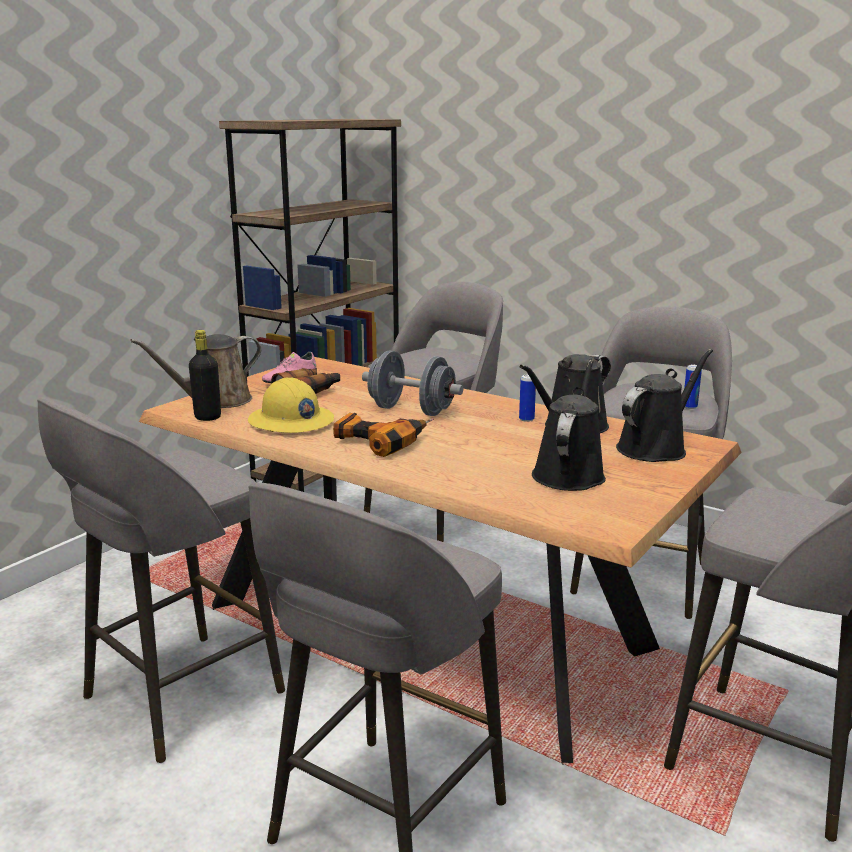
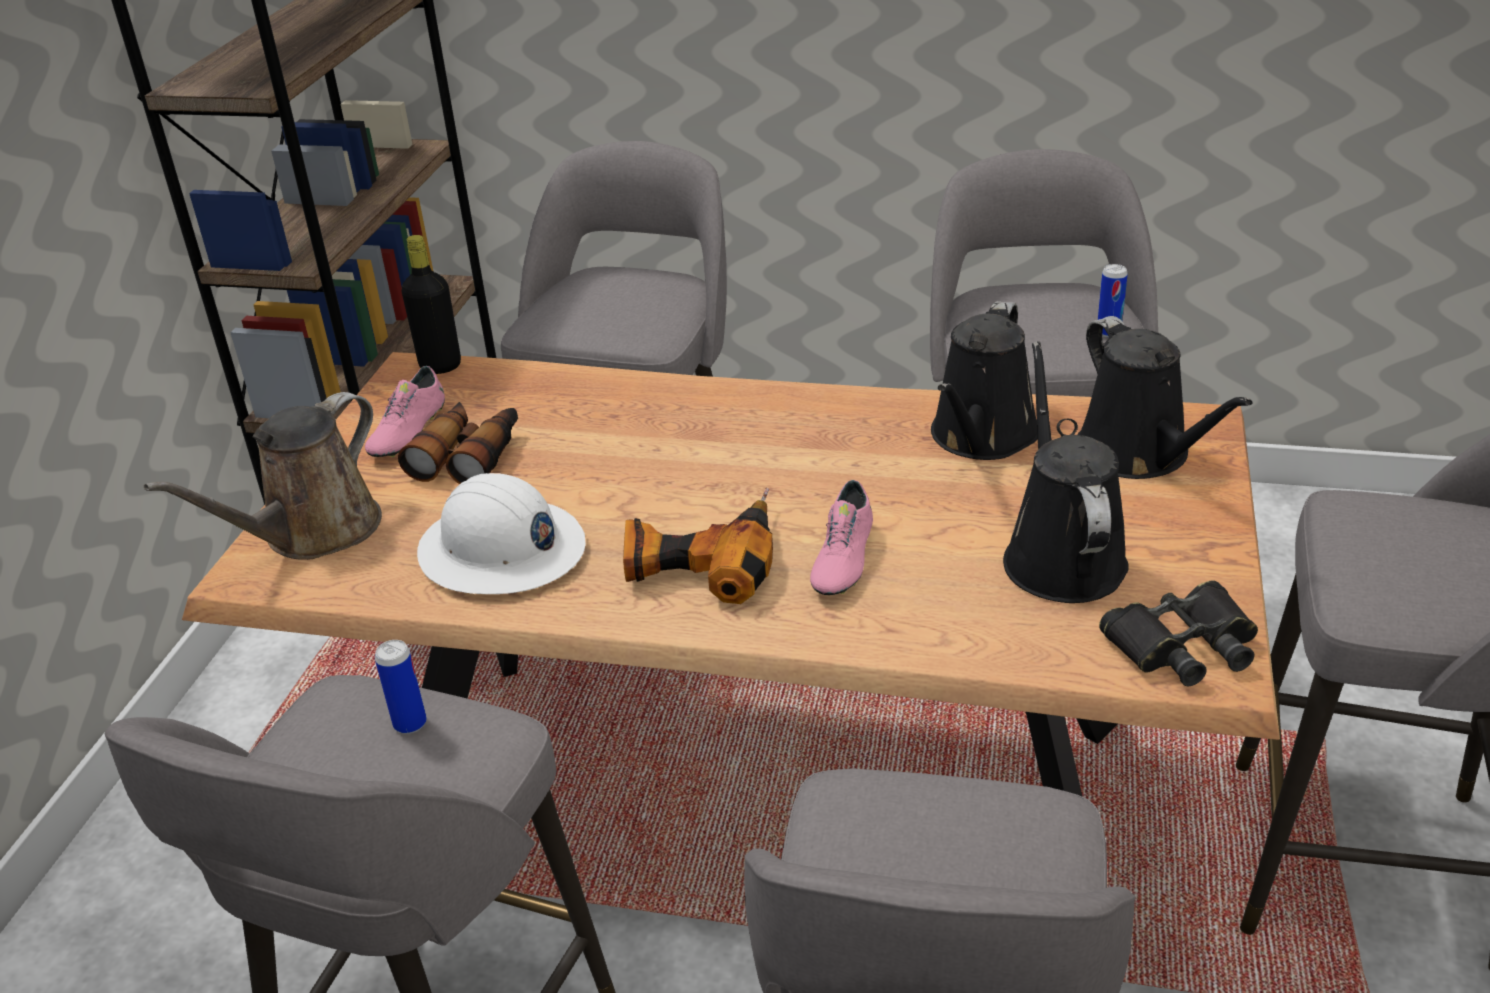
camera: 20 degrees left, 15 degrees up
(207, 417) = (334, 583): black bottle -> black bottle (440, 366)
(290, 421) = (502, 552): yellow hard hat -> white hard hat
(411, 410) = (692, 462): grey dumbbell -> none
(451, 453) = (842, 560): none -> pink shoe
(526, 419) = (896, 435): can -> can (410, 723)
(603, 515) = (1182, 645): none -> black binoculars
(655, 448) = (1139, 454): black watering can -> black watering can turned 135 degrees clockwise

